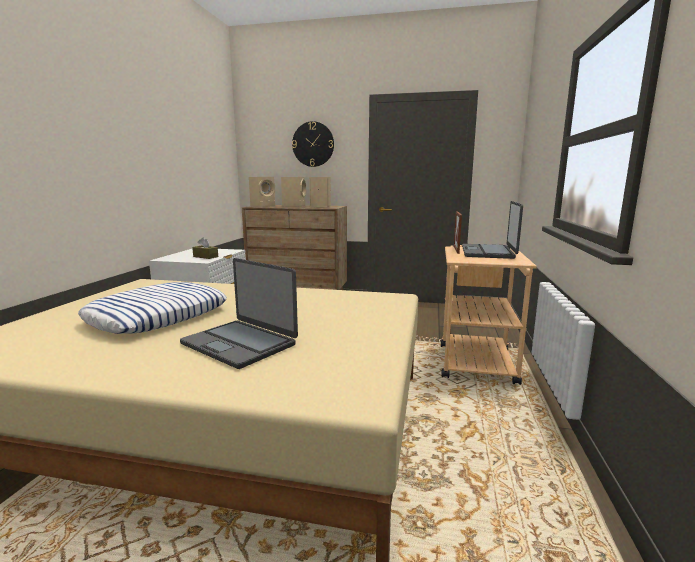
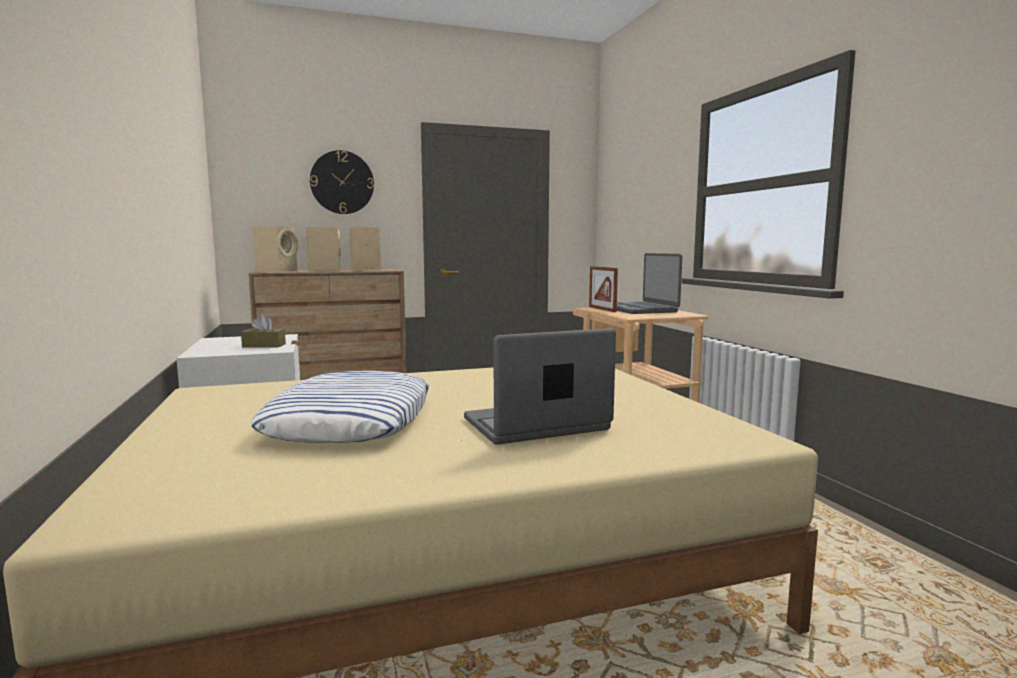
camera: 30 degrees left, 5 degrees down
(240, 344) = (536, 425): laptop -> laptop turned 150 degrees clockwise

